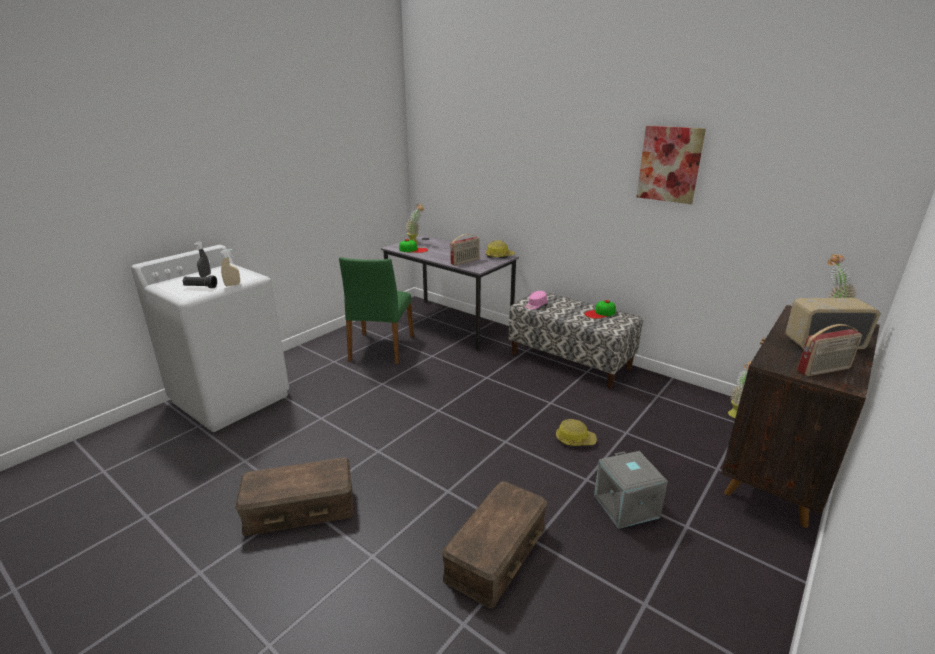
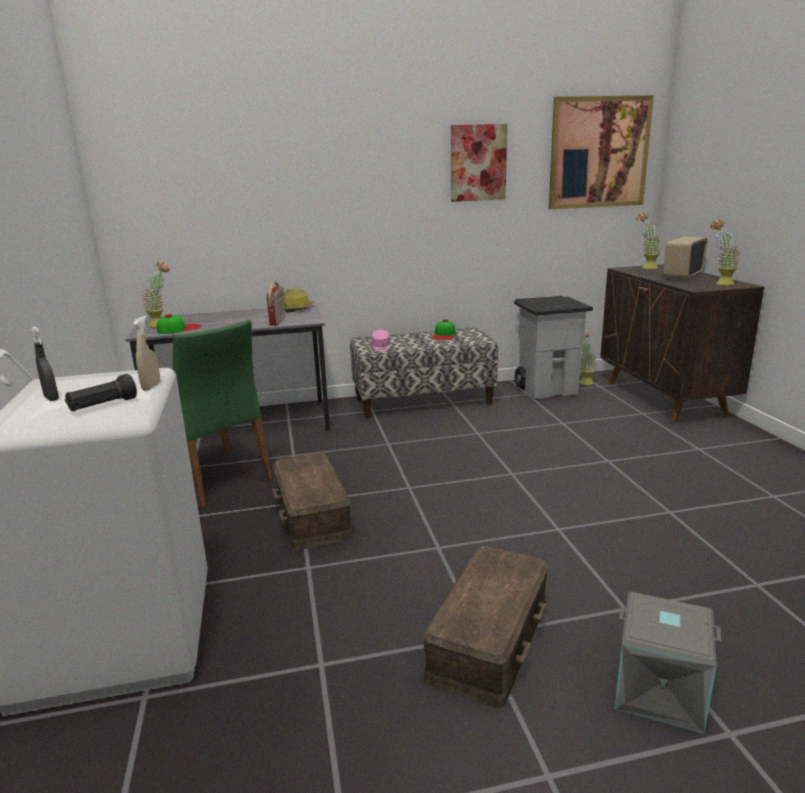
camera: 50 degrees left, 5 degrees down
(497, 553) = (673, 535): brown storage box -> brown storage box (313, 514)
(575, 439) = (547, 444): hard hat -> none
(625, 506) = (657, 460): grey storage box -> grey storage box (658, 691)
(683, 401) = (547, 389): none -> grey trash can
(823, 171) = (599, 153): none -> picture
(824, 370) = (720, 283): radio -> potted plant

